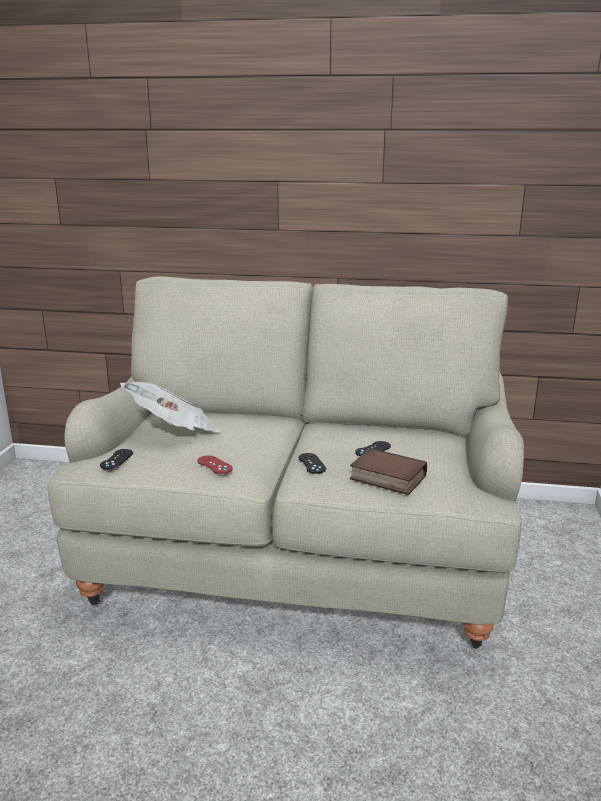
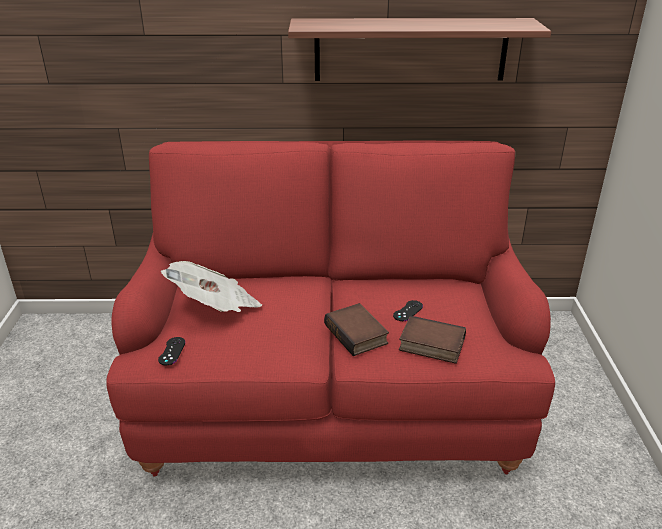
camera: 10 degrees left, 10 degrees up
(214, 465) = (269, 347): red game controller -> none
(300, 551) = (330, 391): beige sofa -> red sofa
(312, 463) = (358, 334): black game controller -> book
(406, 197) = (410, 49): none -> shelf

